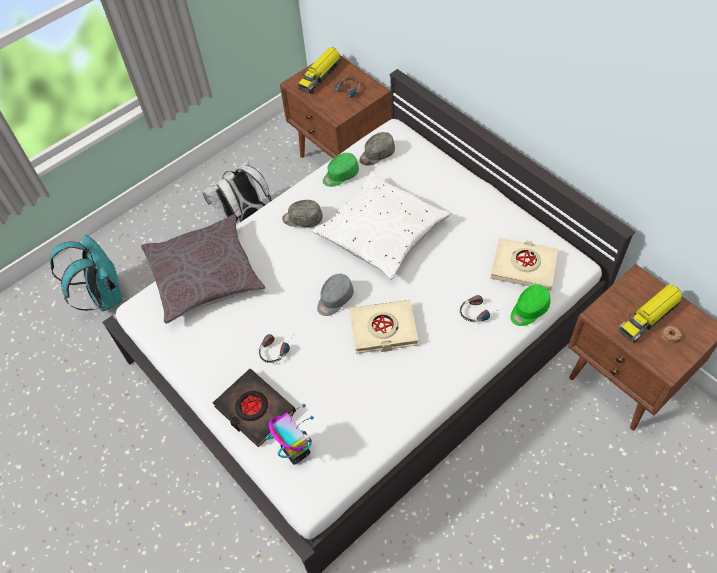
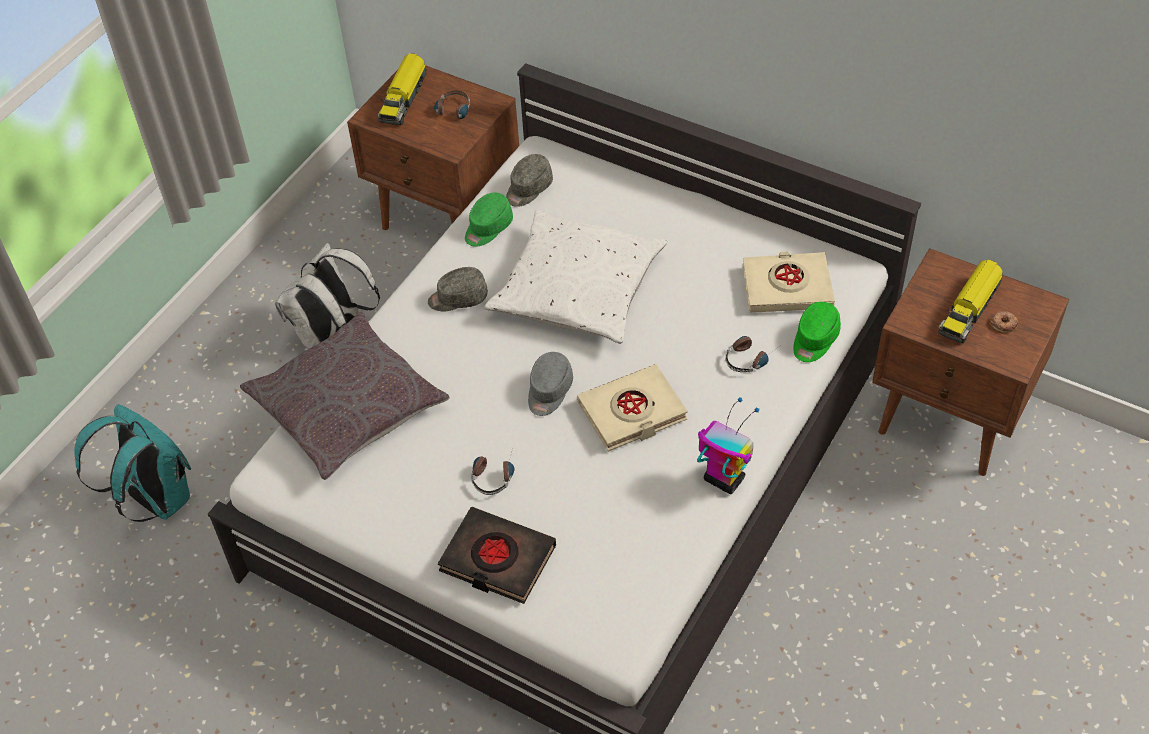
camera: 20 degrees left, 5 degrees down
(295, 450) = (575, 593): toy robot -> toy robot (723, 479)

